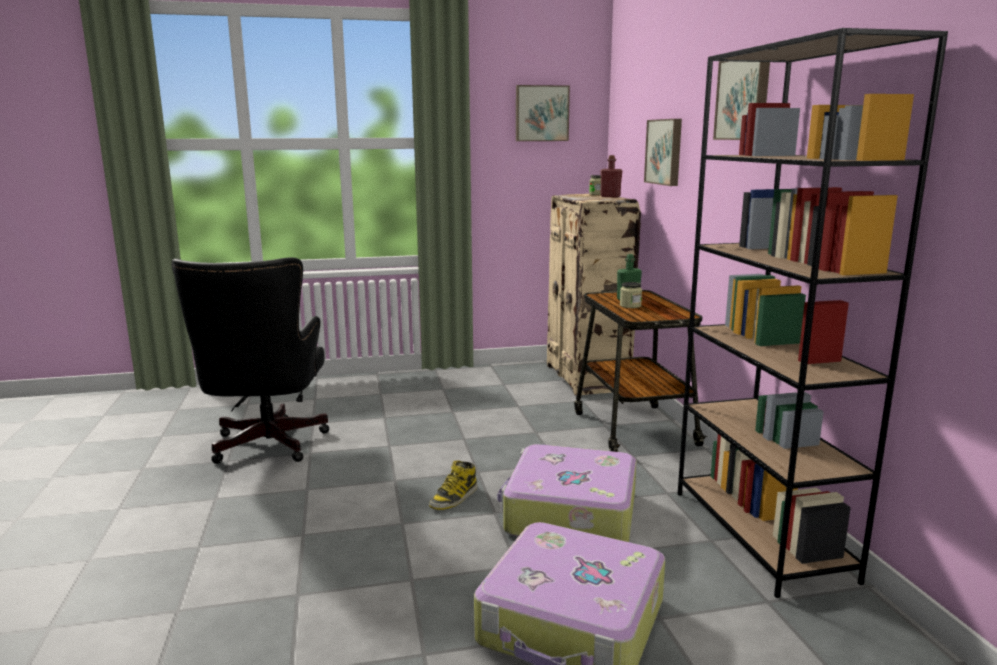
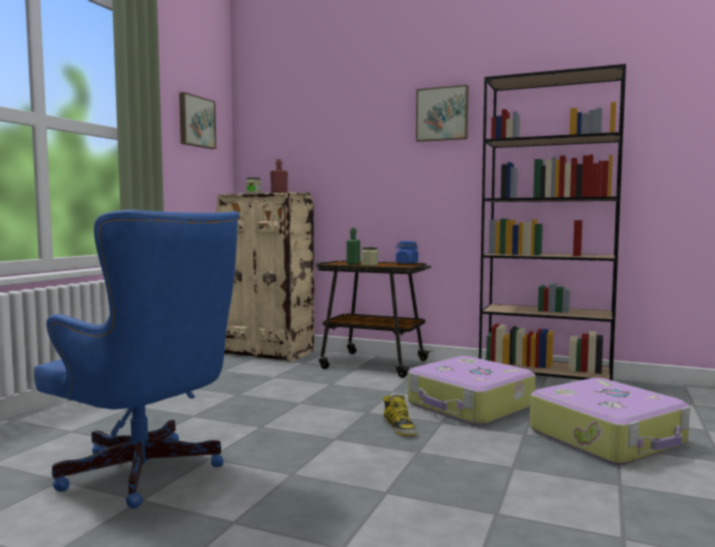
camera: 55 degrees left, 10 degrees down
(267, 446) = (148, 474): black office chair -> blue office chair
(665, 152) = (339, 155): picture -> none
(677, 312) = (406, 263): none -> blue jar

